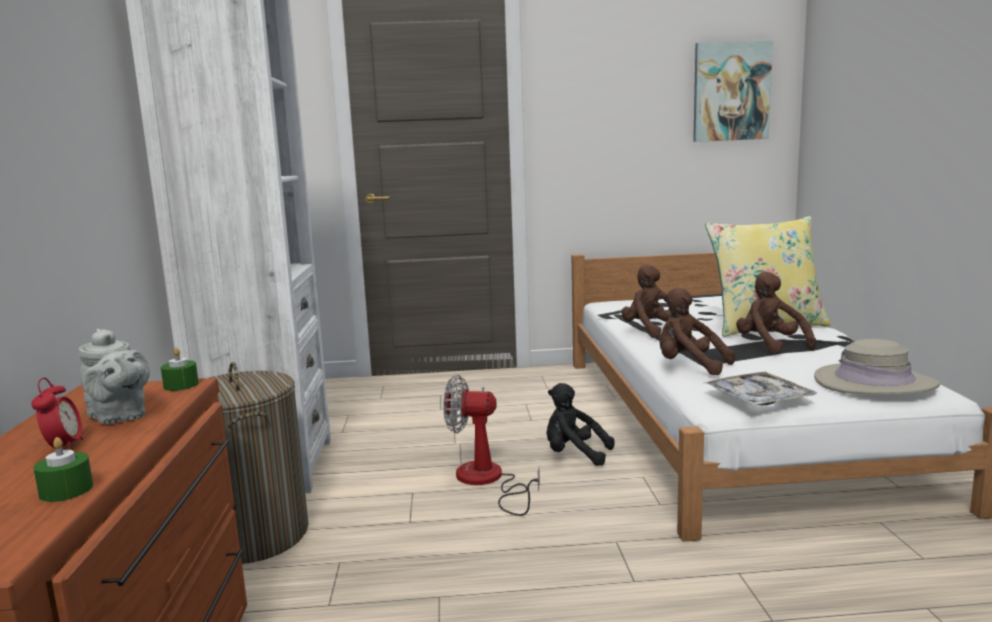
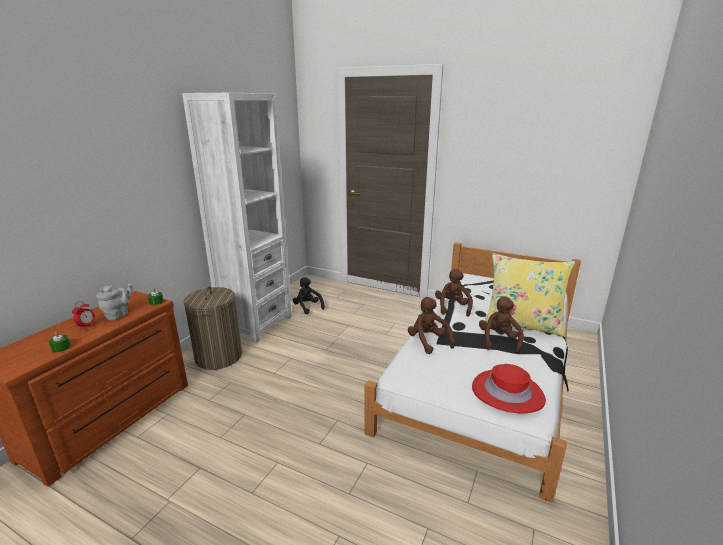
camera: 30 degrees right, 10 degrees up
(119, 417) = (118, 314): grey teapot -> grey teapot turned 135 degrees counterclockwise
(487, 481) = (325, 364): fan -> none
(574, 455) = (379, 364): black plush toy -> black plush toy (307, 307)
(731, 92) = (581, 152): picture -> none
(758, 399) = (424, 378): tray -> none
(874, 383) = (507, 393): beige hat -> red hat

